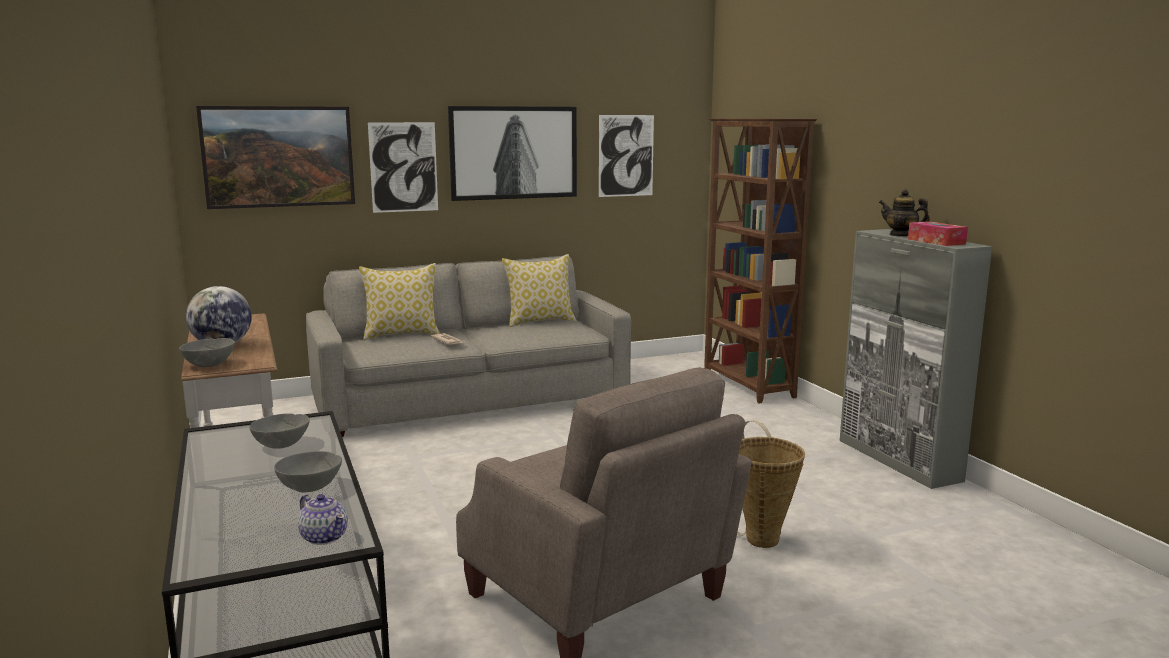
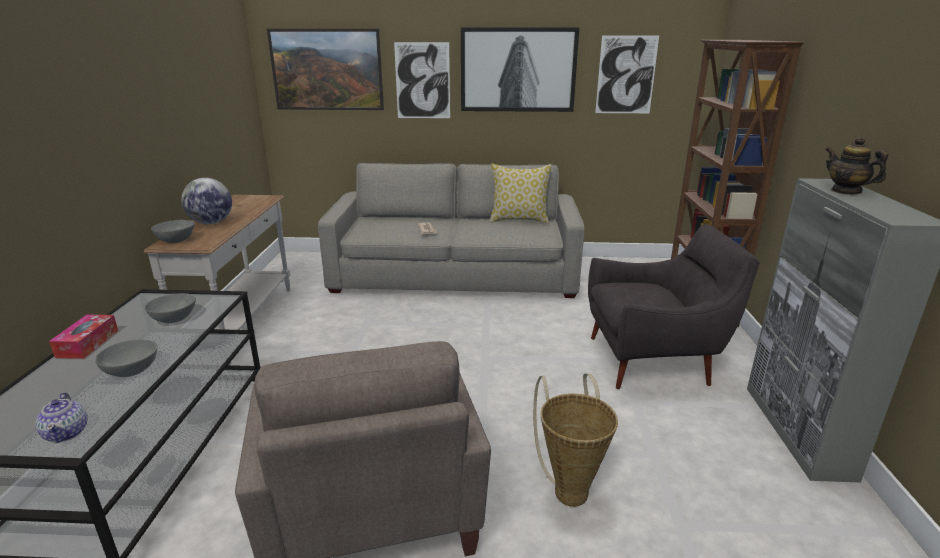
camera: 25 degrees right, 10 degrees up
(402, 335) = (403, 219): pillow -> none
(745, 435) = (653, 360): none -> grey armchair
(936, 241) = (878, 208): tissue box -> tissue box (88, 343)

